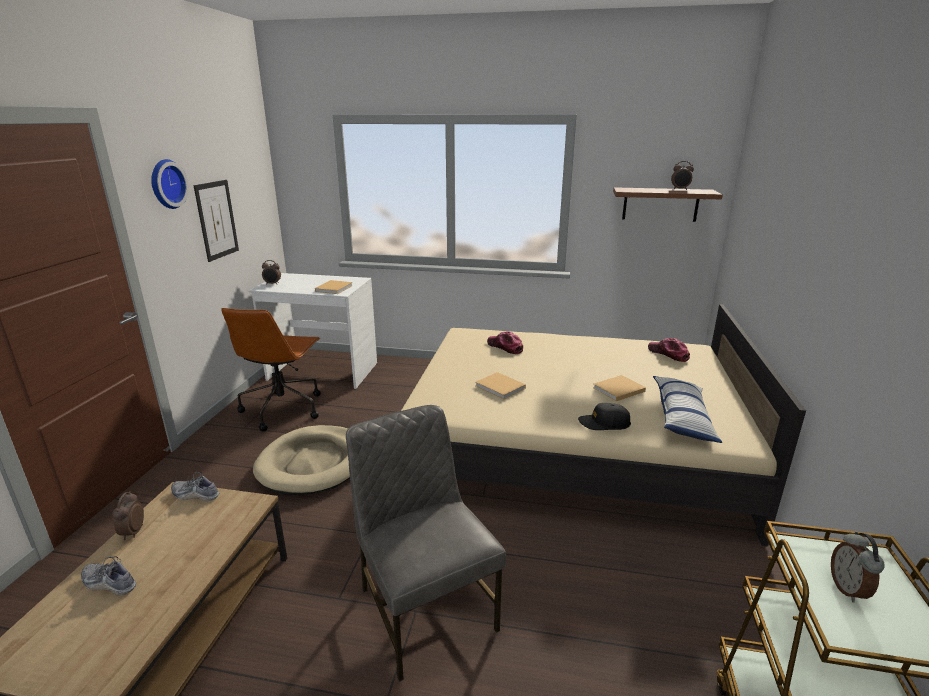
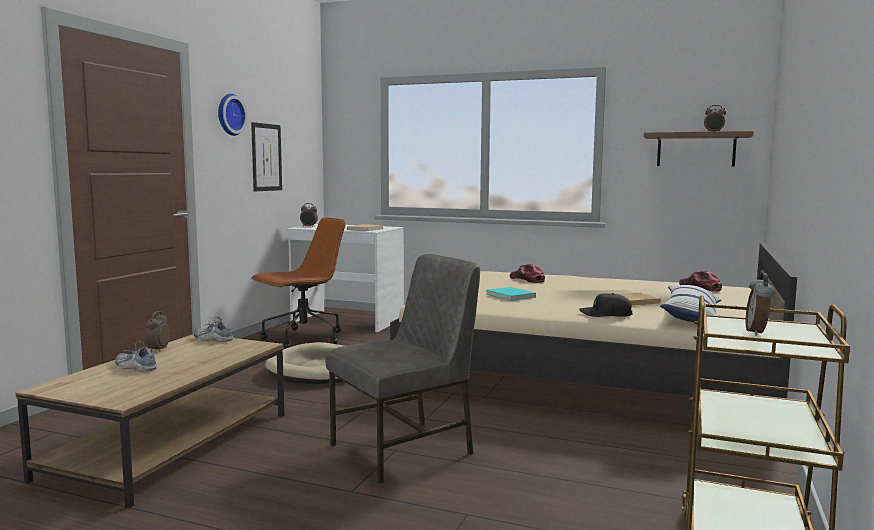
camera: 10 degrees right, 15 degrees down
(283, 408) = (302, 339): brown office chair -> brown office chair turned 150 degrees counterclockwise
(425, 608) = (405, 449): grey chair -> grey chair turned 75 degrees clockwise
(501, 387) = (511, 296): beige book -> turquoise book

